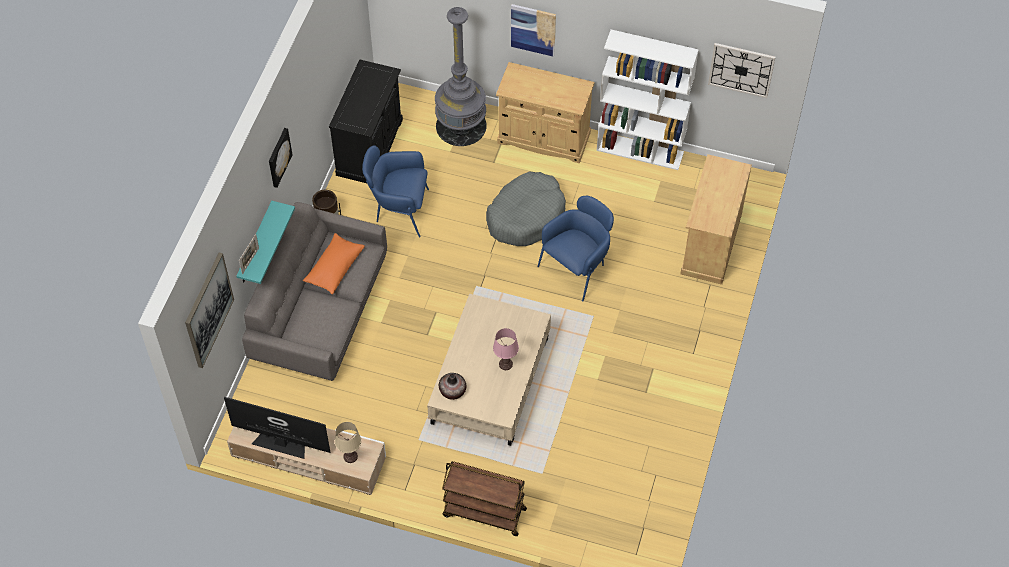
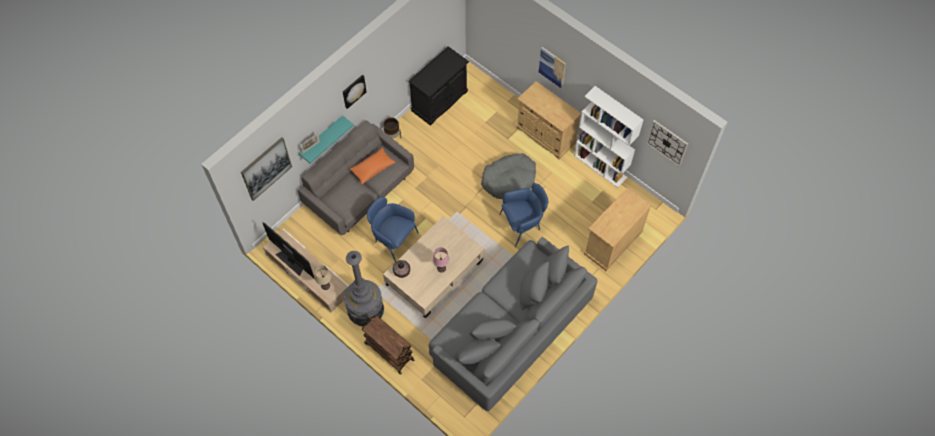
camera: 25 degrees right, 5 degrees up
(399, 210) = (436, 146): blue armchair -> blue armchair (393, 239)
(461, 126) = (500, 108): grey floor lamp -> grey floor lamp (365, 309)
(635, 410) = (511, 328): none -> grey sofa

